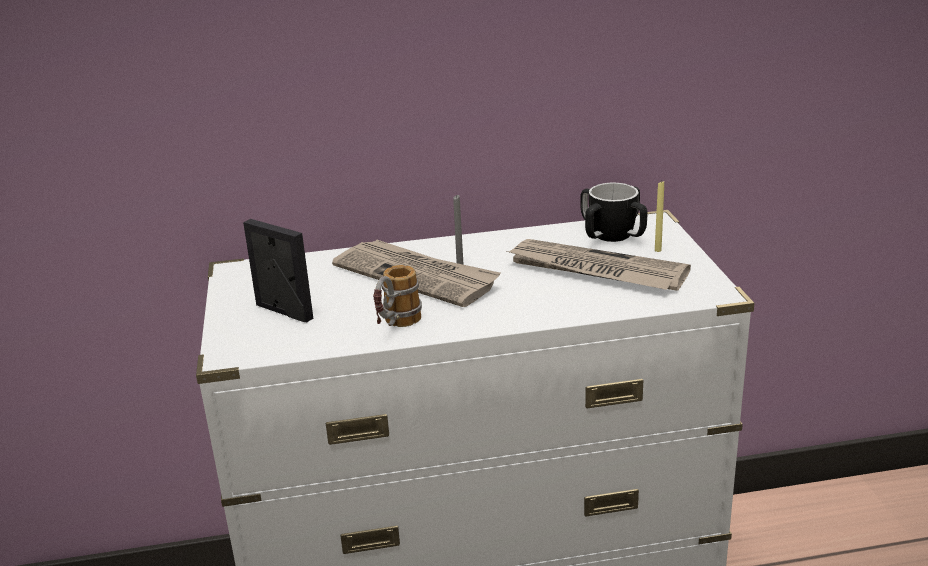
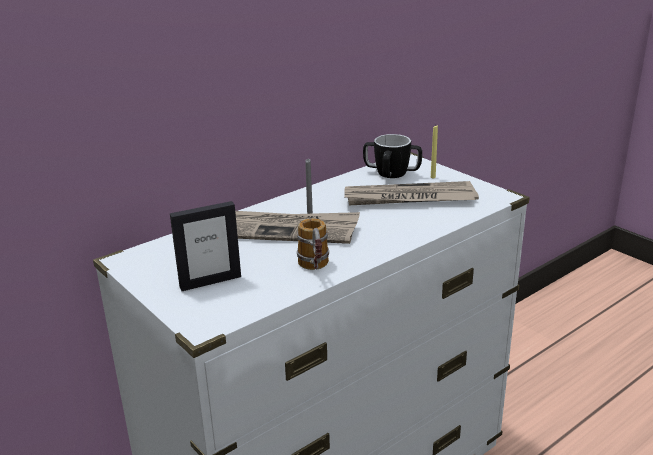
camera: 30 degrees left, 0 degrees up
(283, 312) = (210, 281): picture frame -> picture frame turned 150 degrees clockwise

